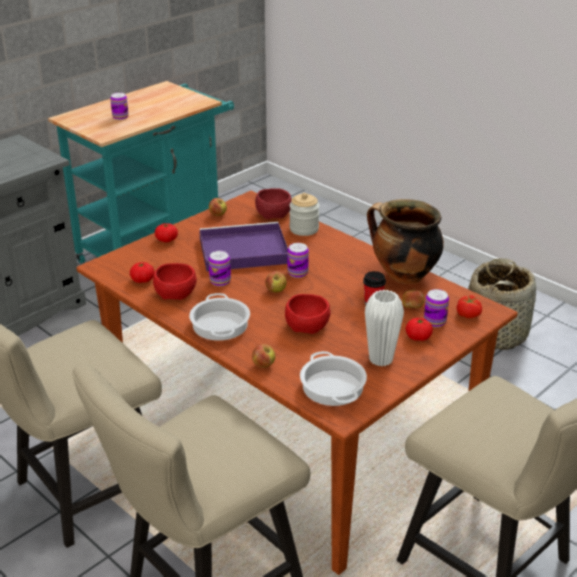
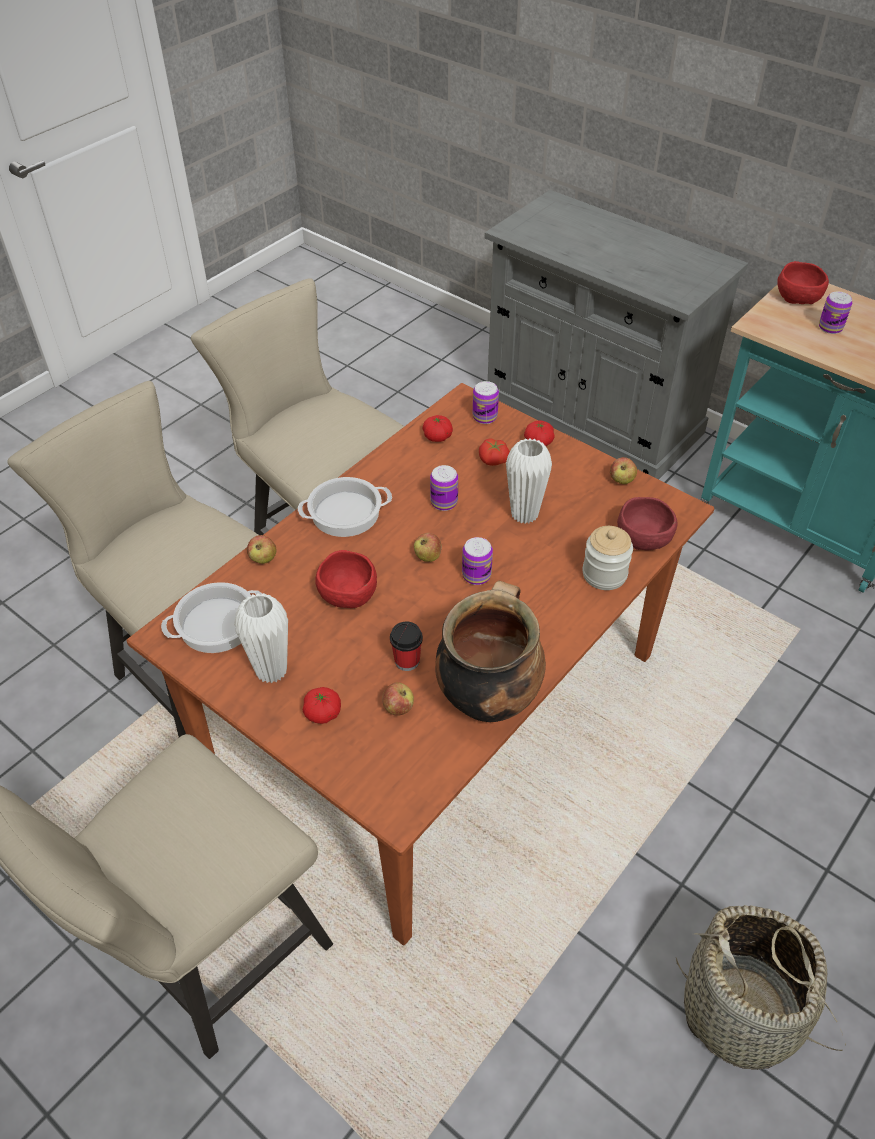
camera: 85 degrees right, 15 degrees up
(176, 292) = (414, 468): red bowl -> red bowl (799, 297)
(241, 251) = (524, 514): purple tray -> white vase
(434, 321) = (363, 734): can -> can (485, 417)
(468, 314) = (385, 779): tomato -> tomato (493, 460)

